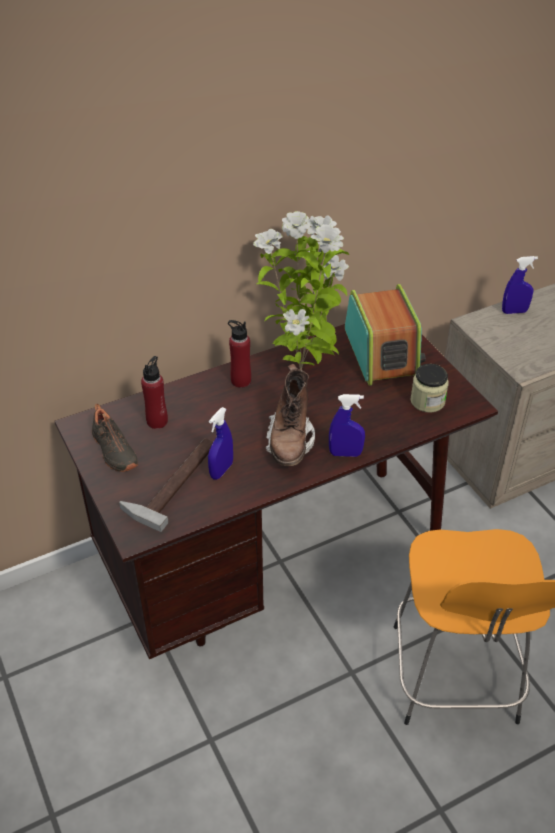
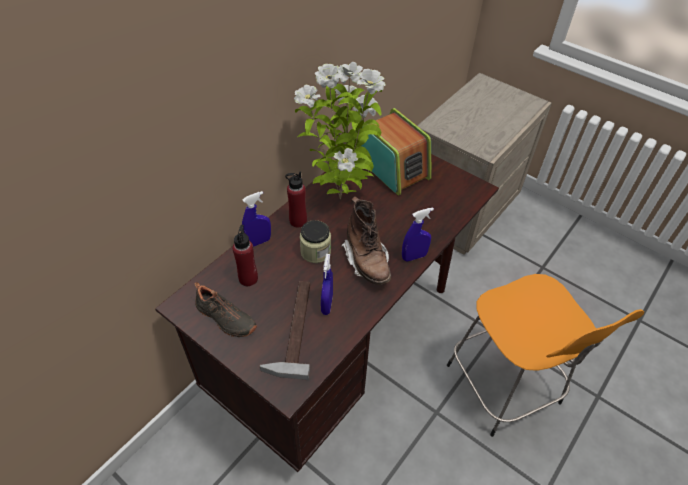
camera: 25 degrees left, 5 degrees up
(427, 401) = (447, 195): jar -> jar (315, 252)
(514, 311) = (454, 109): blue spray bottle -> blue spray bottle (258, 242)

